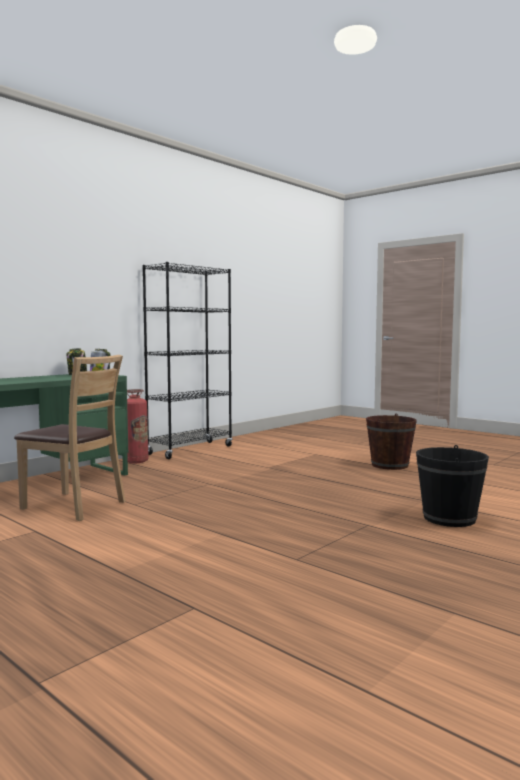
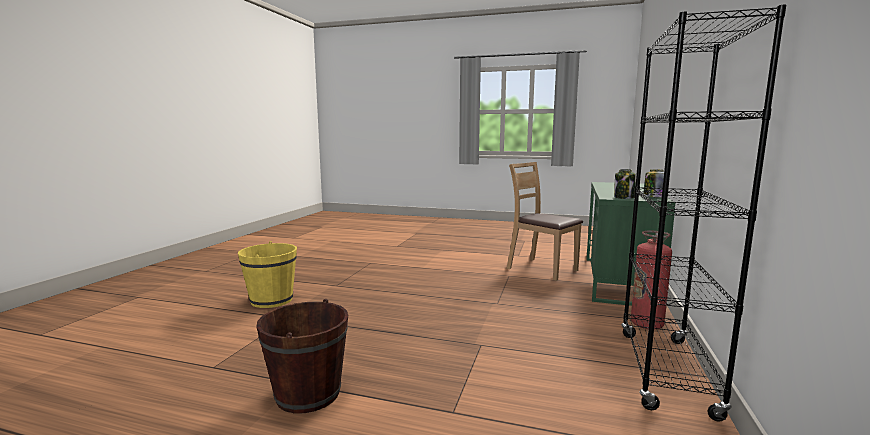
camera: 155 degrees right, 5 degrees up
(74, 506) = (541, 269): brown chair -> brown chair turned 45 degrees clockwise
(449, 518) = (272, 300): black bucket -> yellow bucket

